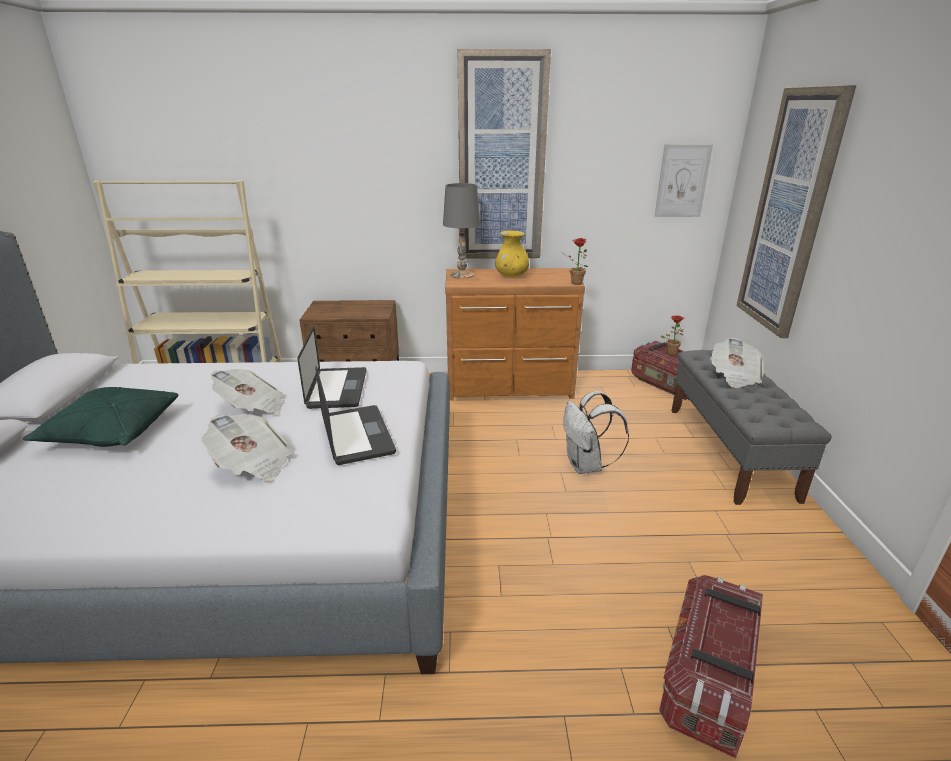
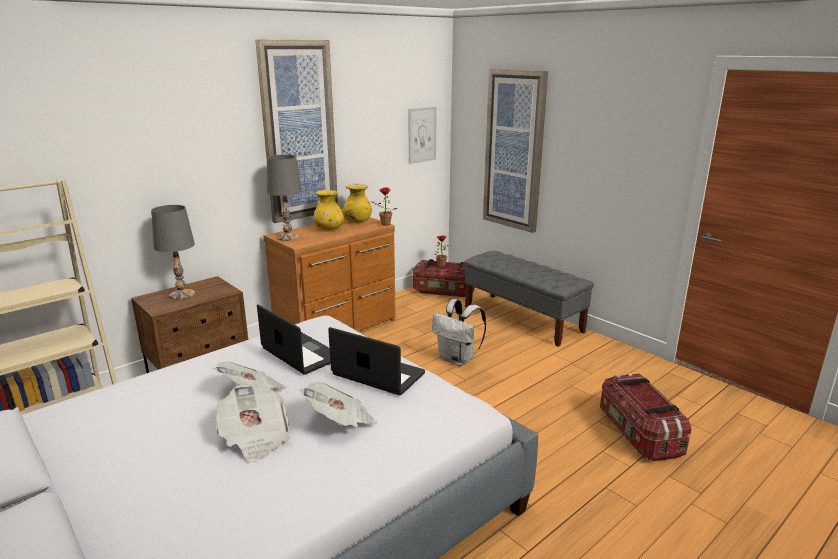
camera: 40 degrees left, 5 degrees down
(112, 432) = (151, 463): green pillow -> none
(346, 308) = (181, 294): none -> grey table lamp
(552, 274) = (357, 222): none -> yellow vase
(734, 376) = (515, 265): newspaper -> newspaper (255, 438)

